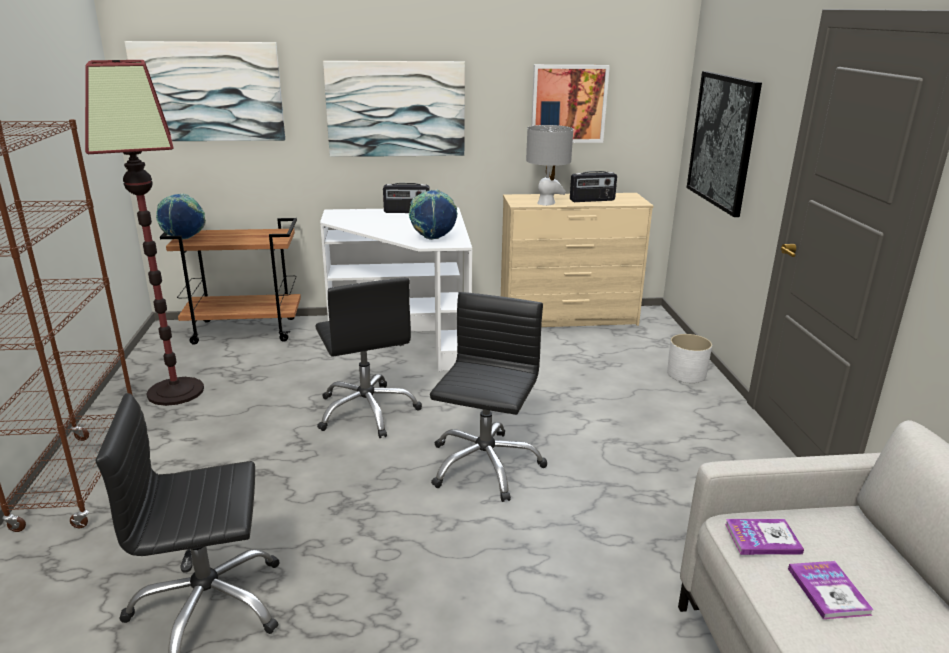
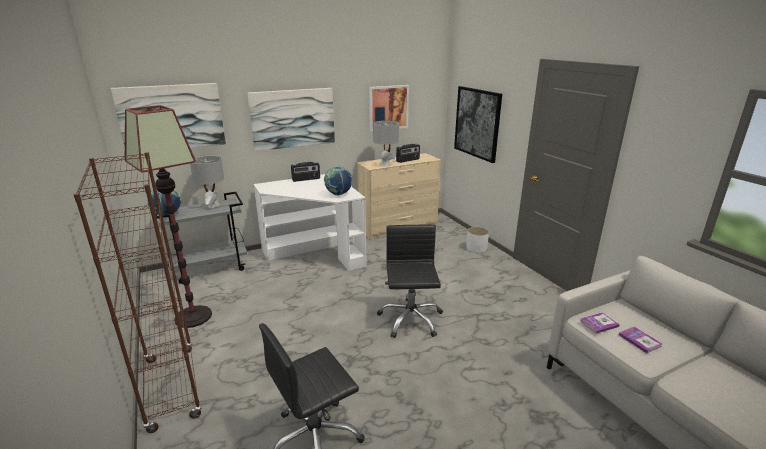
camera: 20 degrees left, 0 degrees up
(246, 330) = (211, 268): brown cart -> grey cart
(255, 234) = (213, 205): none -> grey table lamp
(367, 411) = (325, 303): black office chair -> none

